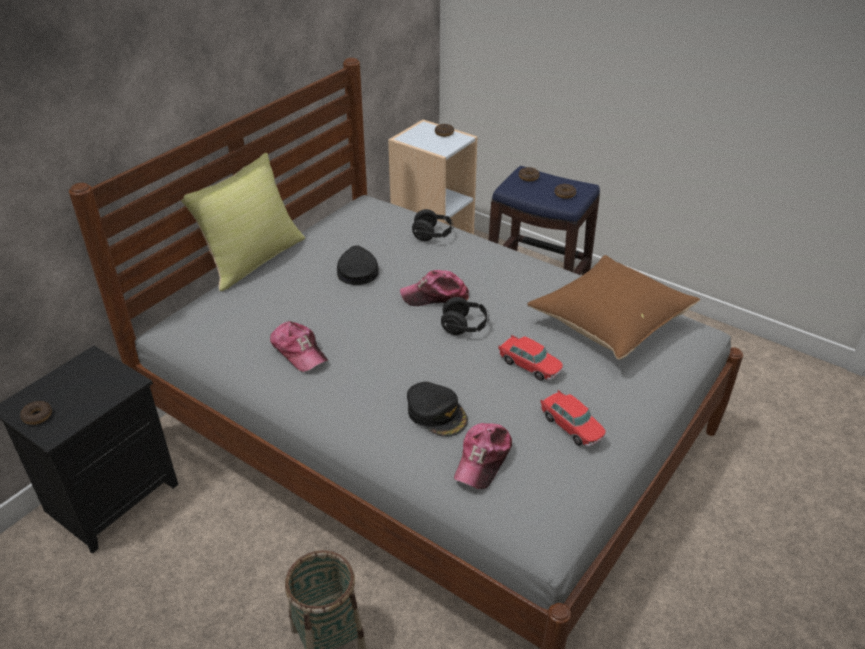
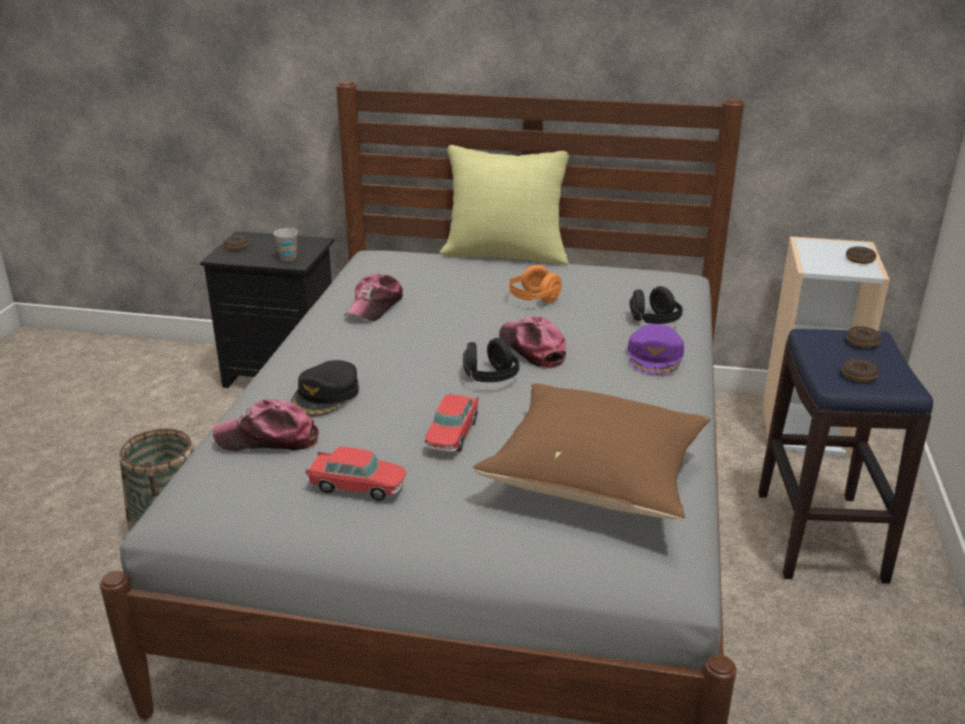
camera: 65 degrees right, 10 degrees down
(110, 385) = (288, 258): none -> cup
(357, 271) = (533, 299): black cap -> orange headphones
(480, 252) = (655, 356): none -> purple cap
(571, 426) = (357, 486): toy car -> toy car turned 105 degrees counterclockwise

